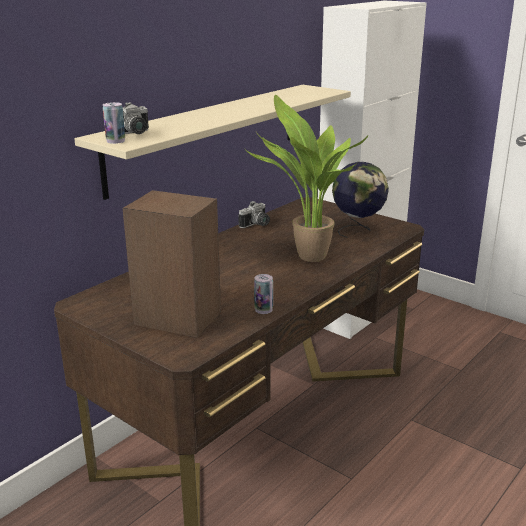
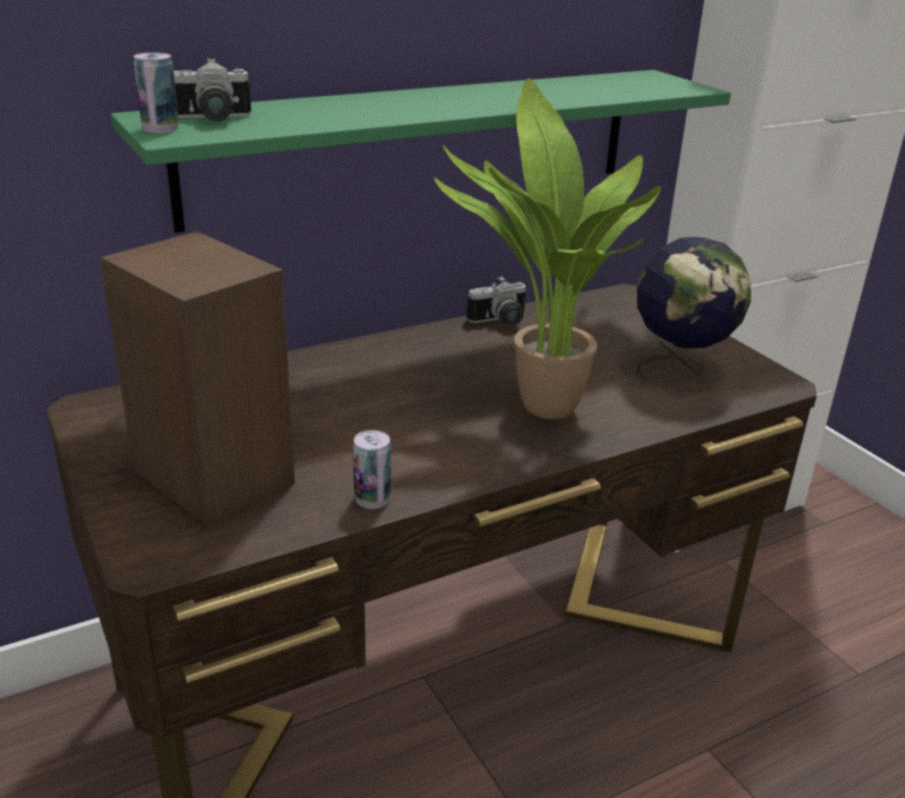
camera: 20 degrees right, 5 degrees up
(208, 136) = (418, 145): beige shelf -> green shelf

